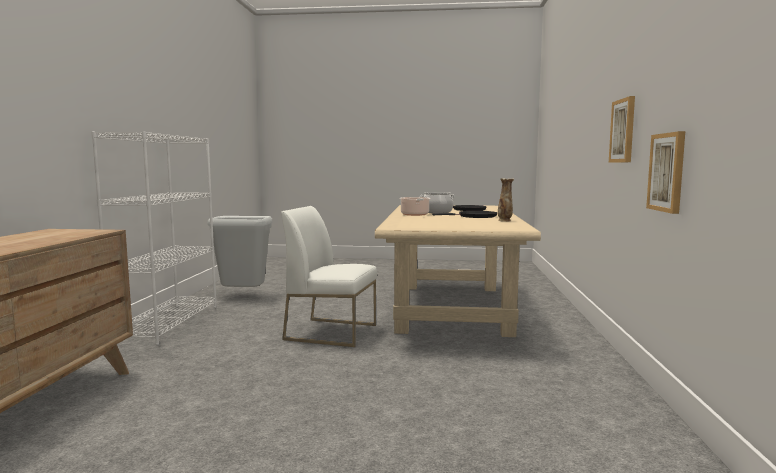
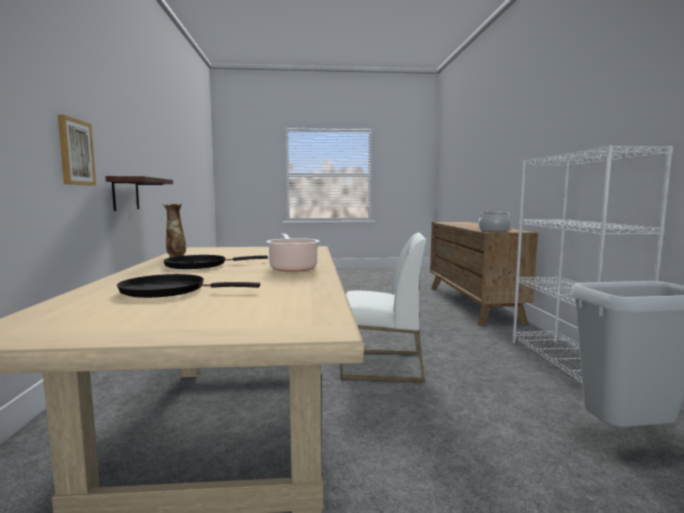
camera: 170 degrees right, 0 degrees up
(437, 212) = (248, 279): cooking pot -> cooking pot (494, 231)
(667, 172) = (125, 194): picture -> shelf

